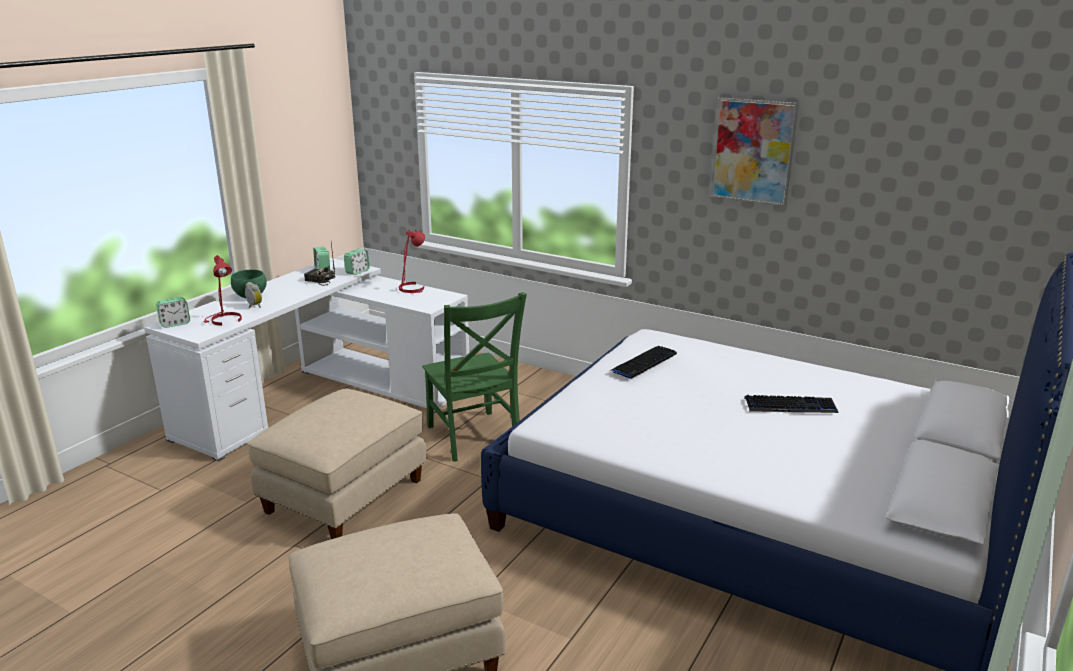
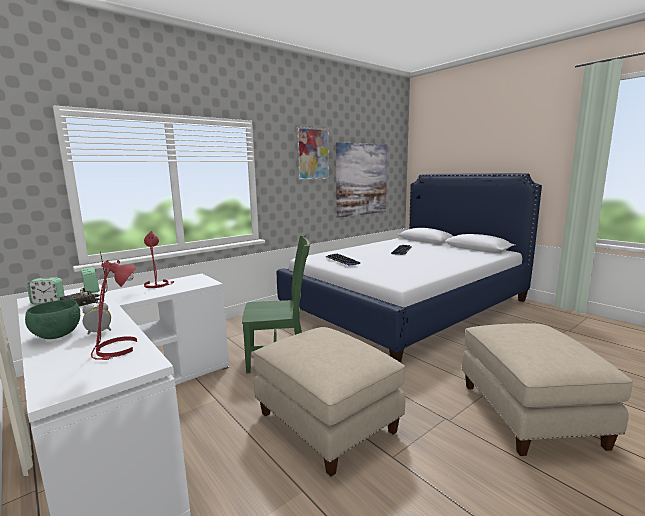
camera: 70 degrees left, 10 degrees down
(175, 324) = (67, 383): alarm clock -> none
(892, 223) = (361, 179): none -> picture

